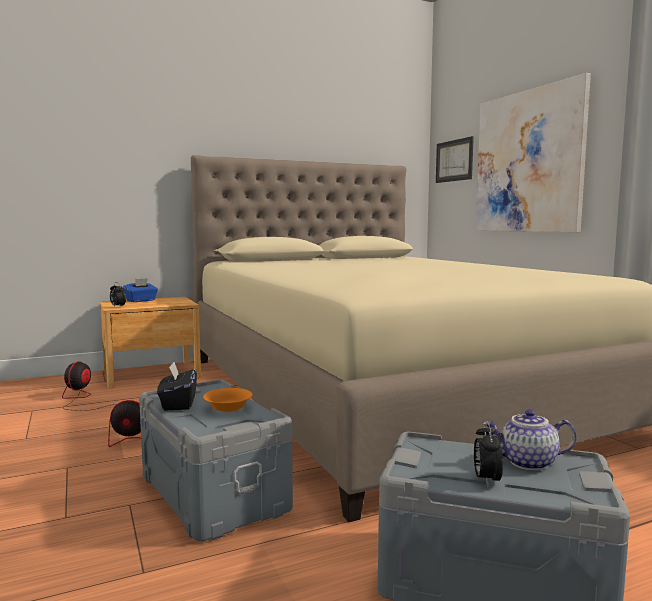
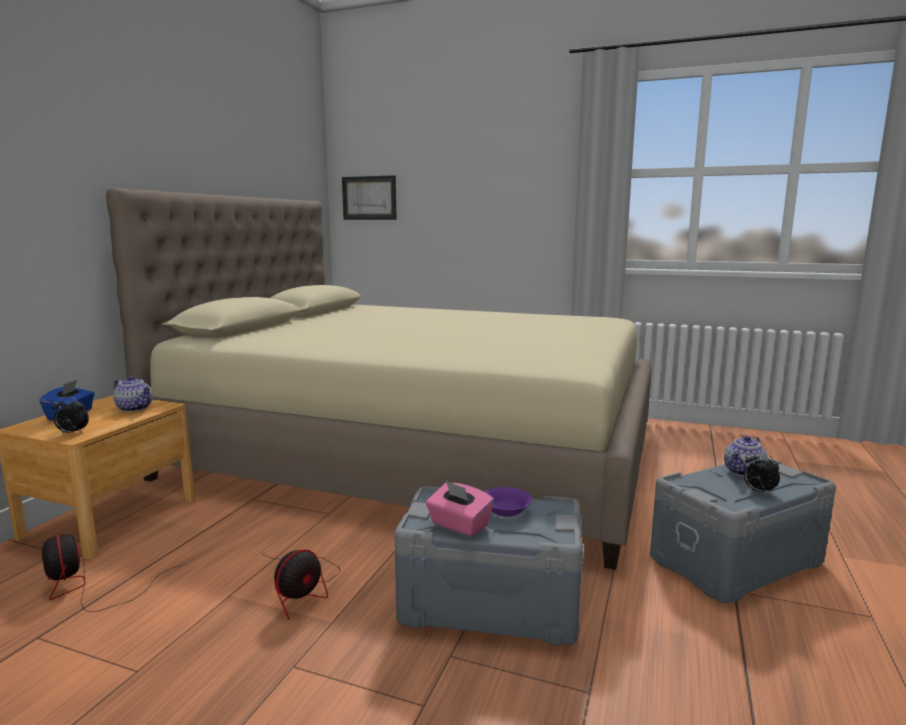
camera: 45 degrees left, 5 degrees up
(172, 302) = (135, 408): none -> teapot
(178, 403) = (459, 525): black tissue box -> pink tissue box
(228, 408) = (505, 511): orange bowl -> purple bowl
(527, 162) = (467, 209): picture -> none

